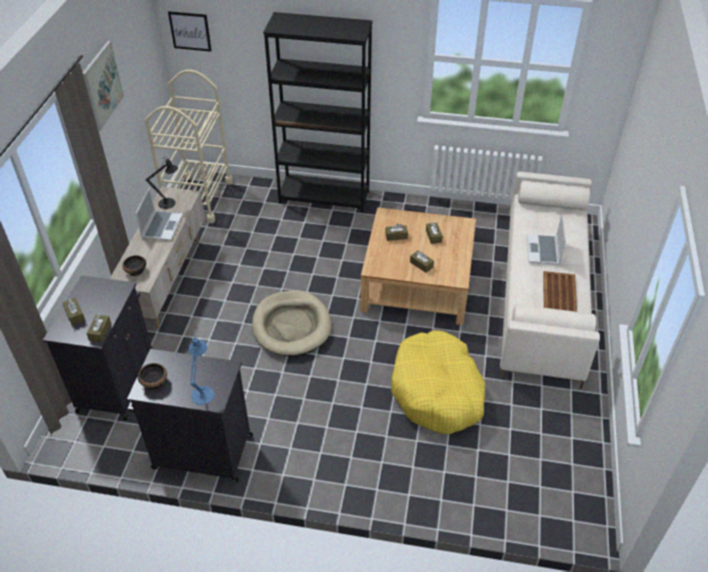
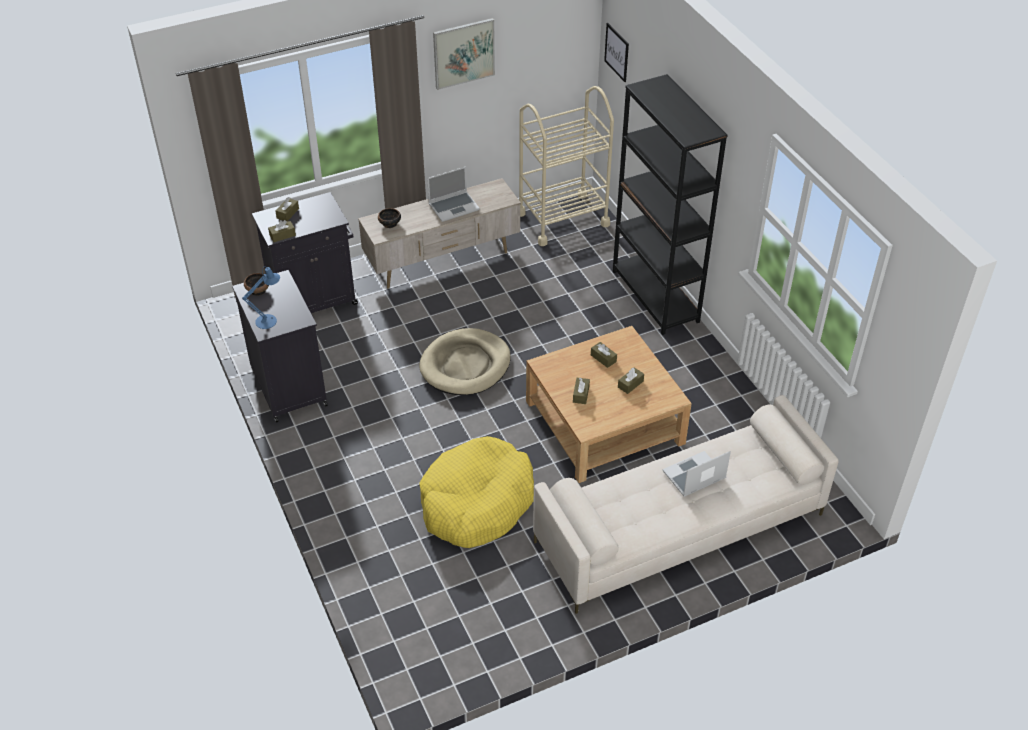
camera: 55 degrees right, 0 degrees up
(169, 203) = (486, 194): black table lamp -> none
(559, 294) = (638, 514): brown tray -> none

